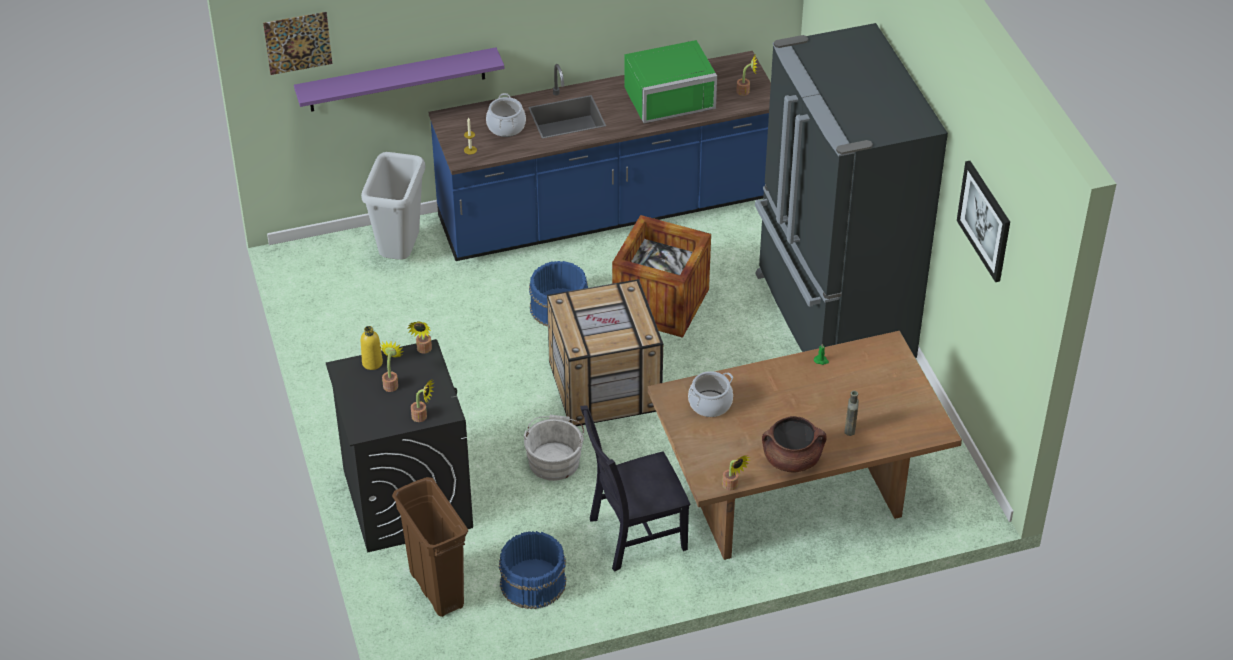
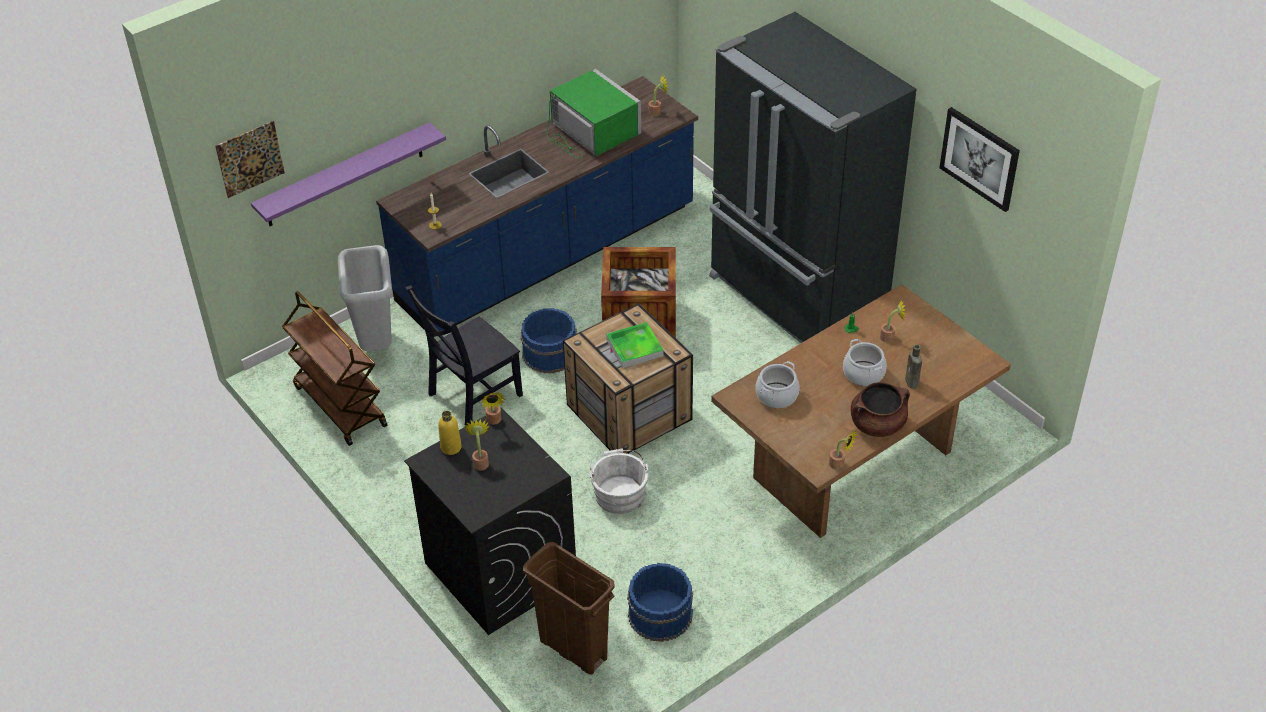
camera: 20 degrees left, 0 degrees up
(338, 302) = (339, 406): none -> brown cart
(422, 417) = (528, 485): potted plant -> potted plant (890, 337)
(506, 127) = (457, 196): cooking pot -> cooking pot (863, 373)
(611, 321) = (634, 348): none -> tray
(633, 535) = (728, 540): black chair -> black chair (472, 396)
(668, 96) = (590, 132): green microwave -> green microwave turned 90 degrees counterclockwise

